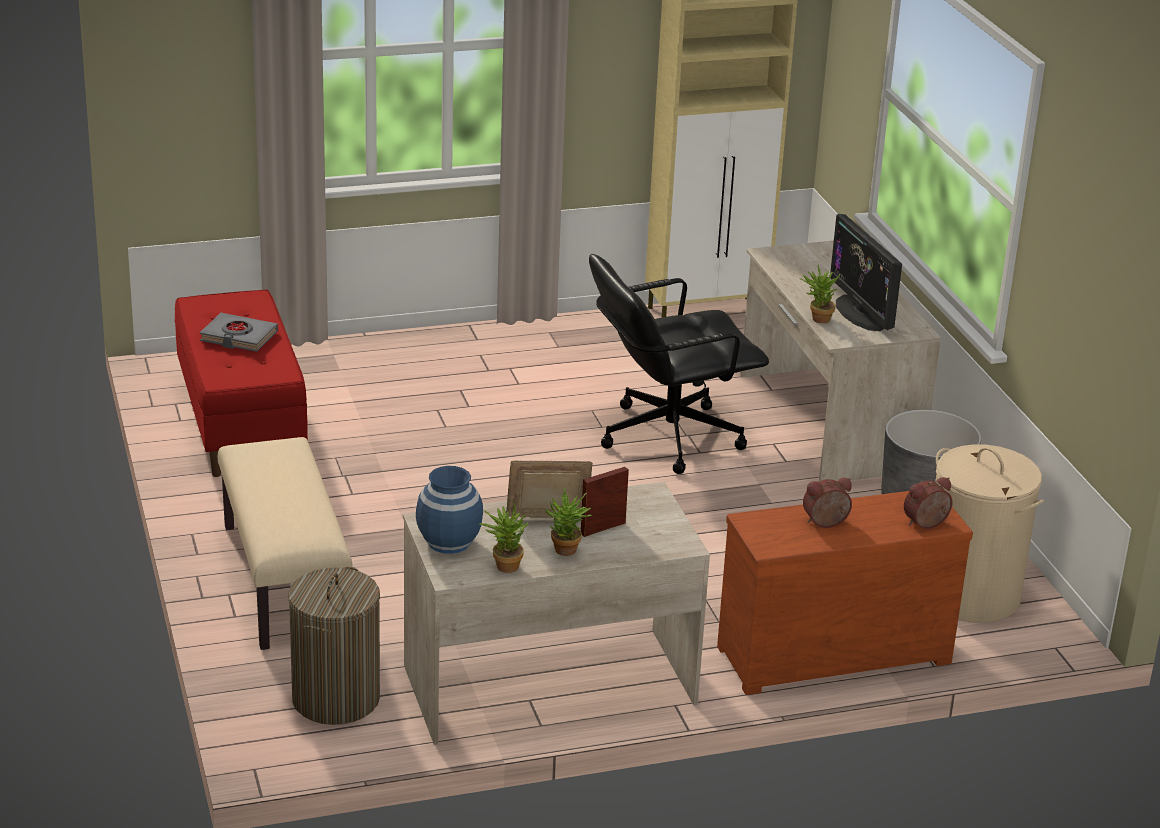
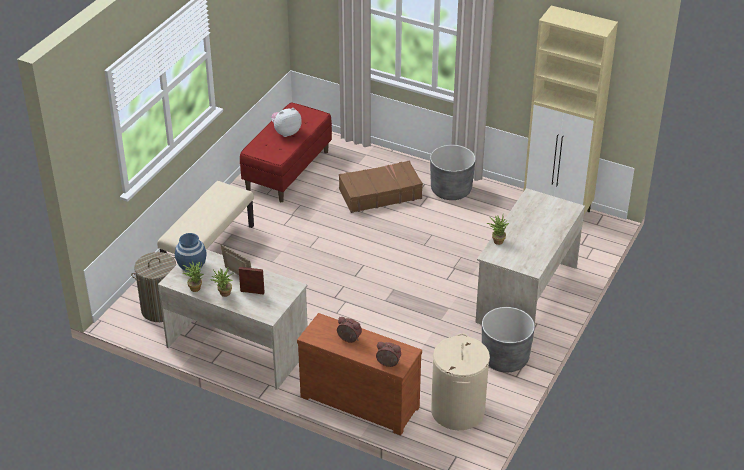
camera: 45 degrees right, 10 degrees up
(238, 337) = (286, 132): grey book -> plush toy
(436, 393) = (380, 194): none -> brown suitcase
(530, 347) = (451, 190): none -> grey planter
(668, 436) = (445, 264): black office chair -> none
(861, 313) = (522, 247): monitor -> none

